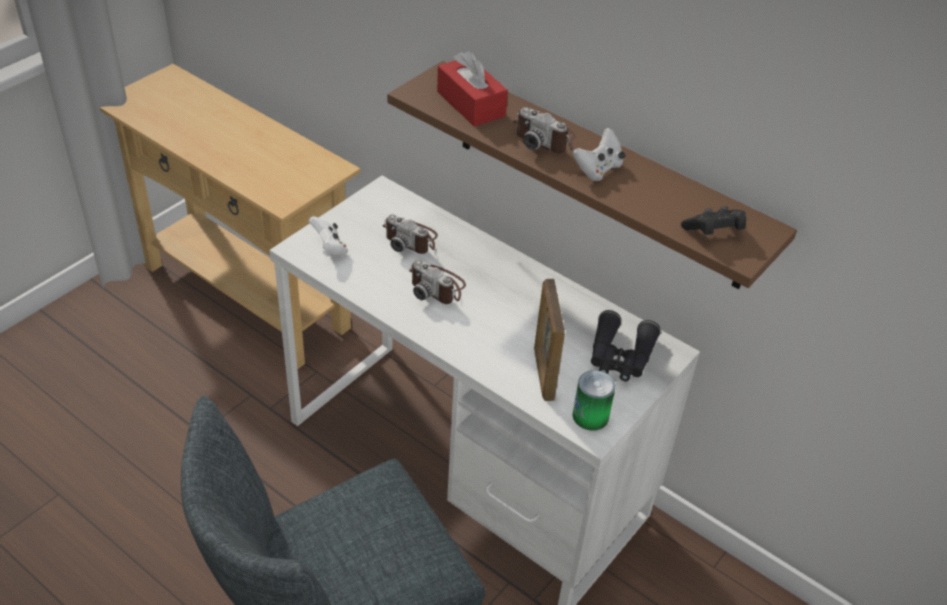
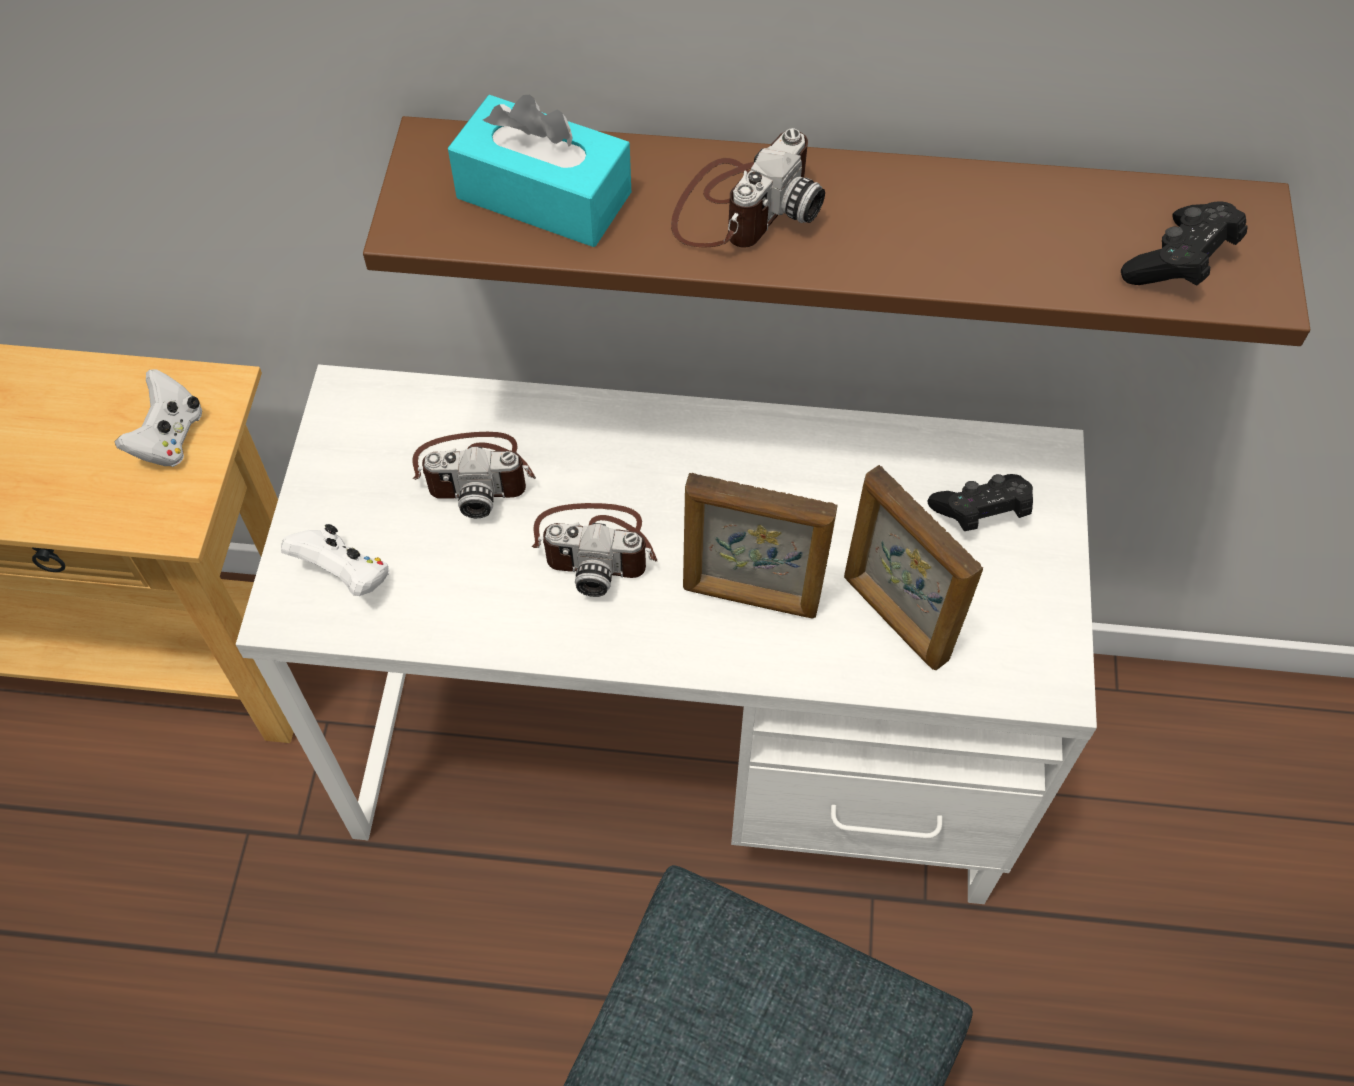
camera: 30 degrees left, 15 degrees up
(471, 104) = (544, 195): red tissue box -> turquoise tissue box
(487, 335) = (750, 597): none -> picture frame
(545, 138) = (742, 206): camera -> camera turned 60 degrees counterclockwise
(590, 416) = (1022, 655): can -> none
(598, 169) = (888, 229): white game controller -> white game controller (169, 438)
(620, 357) = (981, 512): black binoculars -> black game controller

